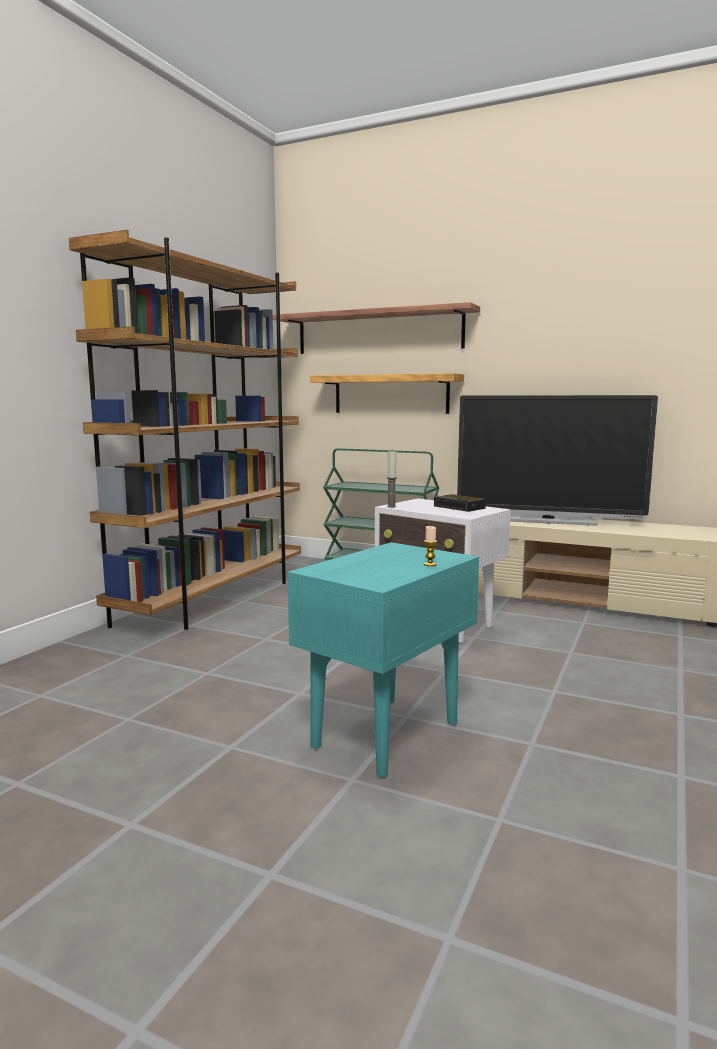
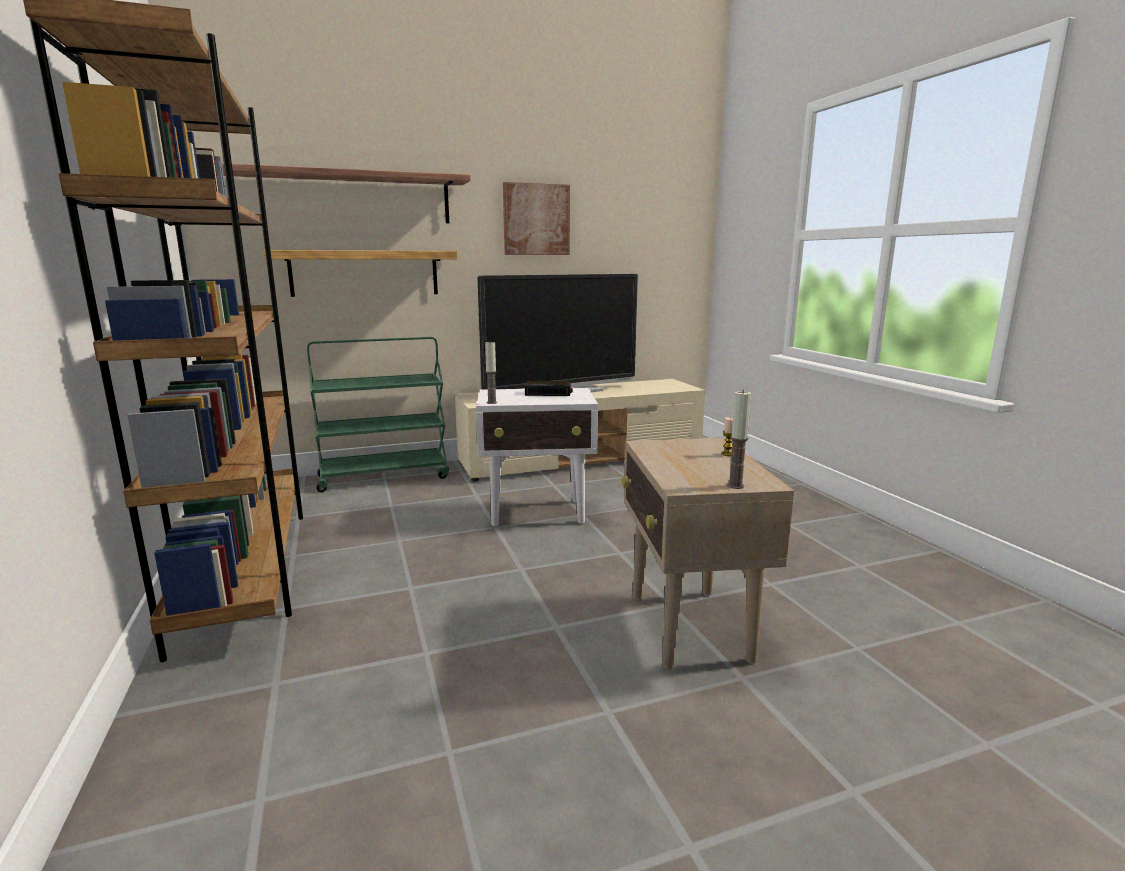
camera: 45 degrees left, 5 degrees up
(350, 579) = (735, 486): none -> candle
(384, 735) = (689, 628): turquoise side table -> beige side table
(552, 340) = (536, 220): none -> picture

